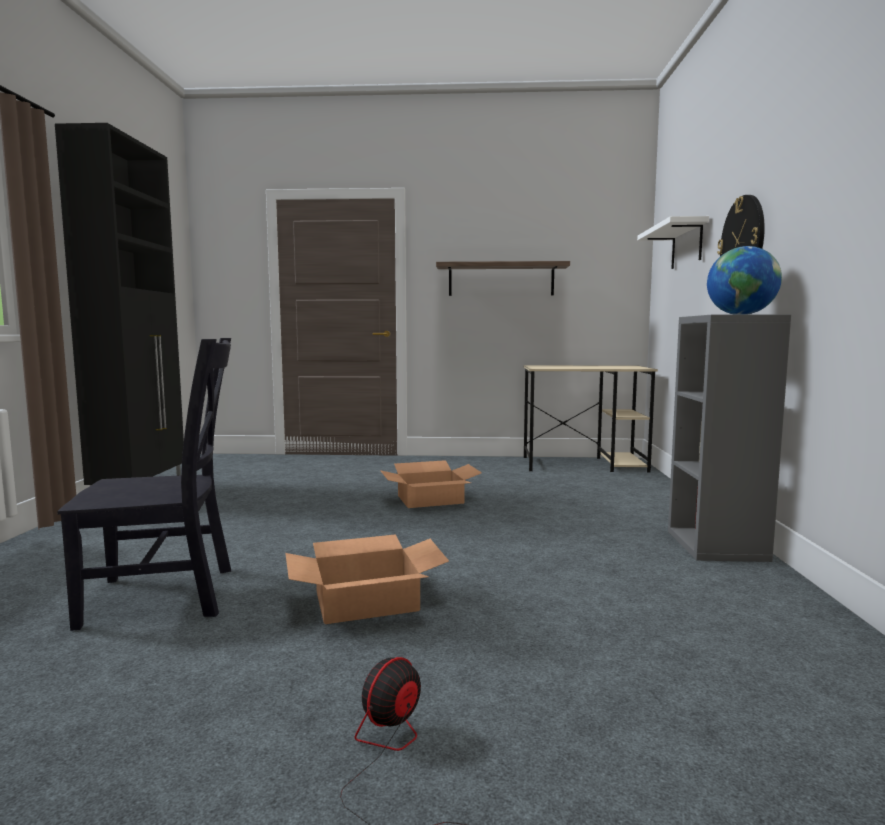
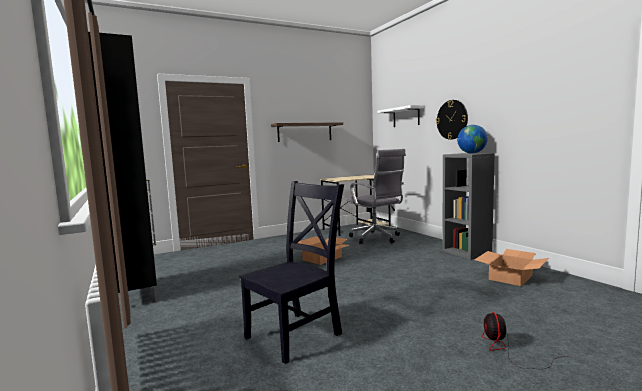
camera: 30 degrees left, 0 degrees up
(366, 601) = (391, 307): cardboard box -> cardboard box (510, 277)
(583, 486) = (376, 238): none -> grey office chair

